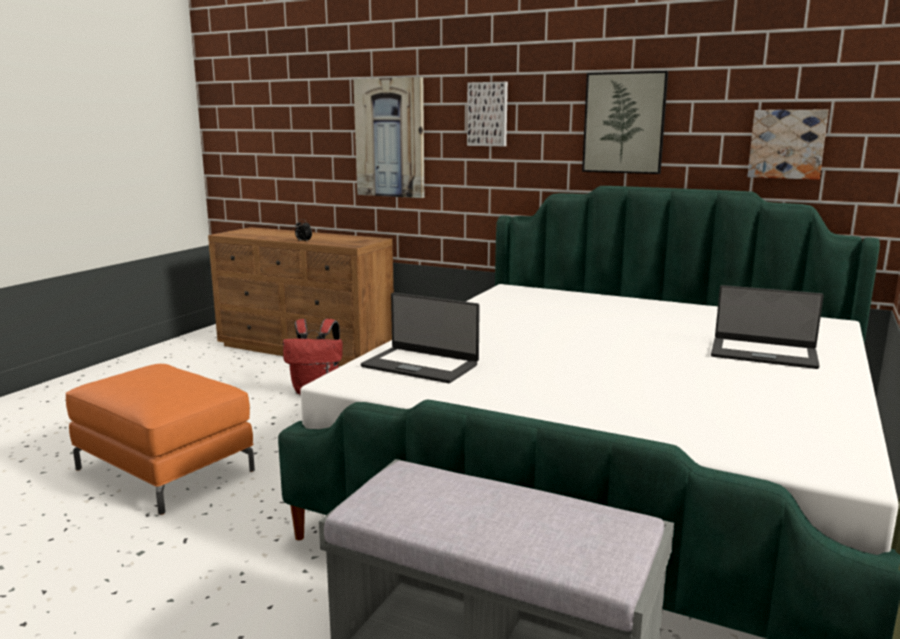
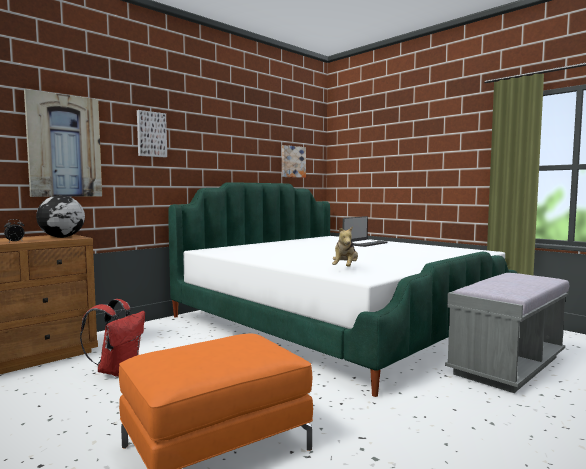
camera: 70 degrees left, 10 degrees down
(351, 242) = (61, 237): none -> globe
(421, 365) = (345, 268): laptop -> plush toy
(624, 123) = (230, 147): picture -> none

